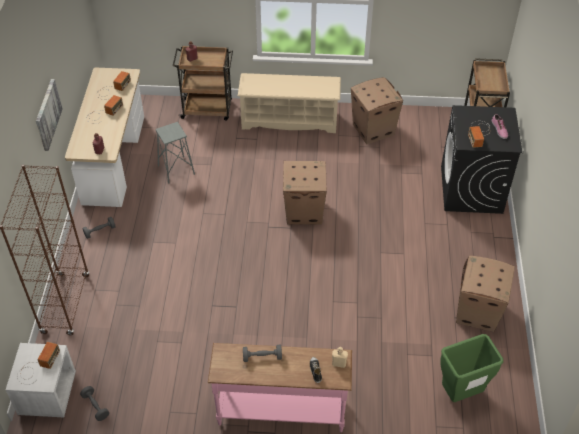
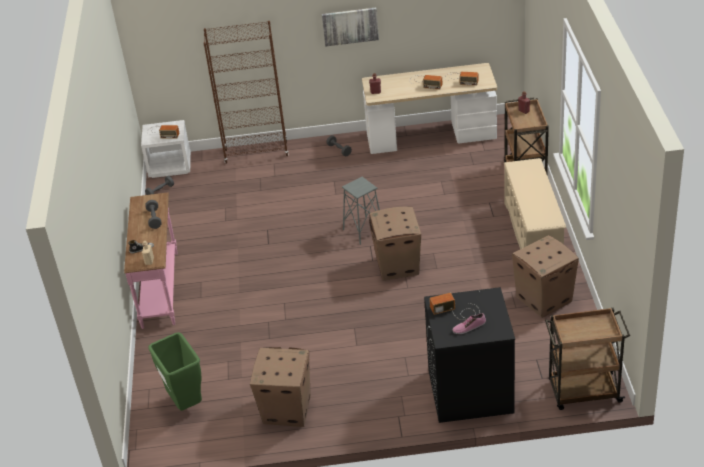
camera: 85 degrees right, 10 degrees down
(176, 170) = (429, 174): grey stool -> grey stool (363, 231)

